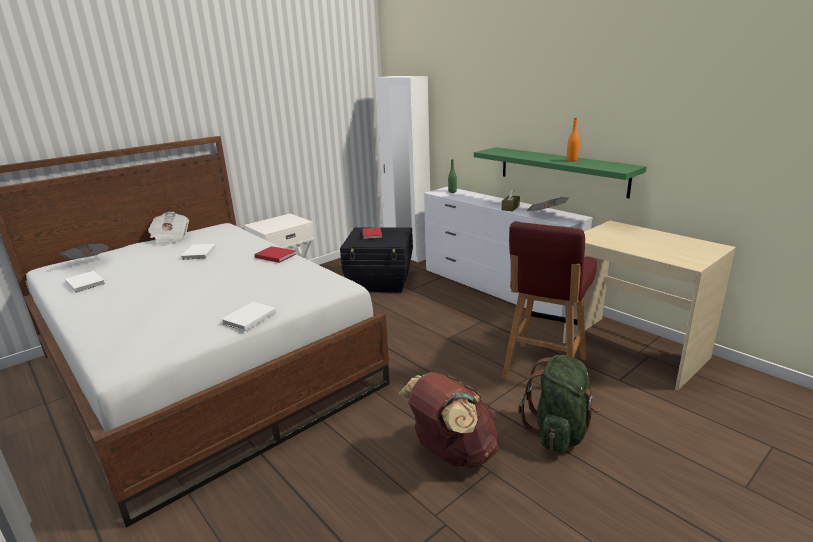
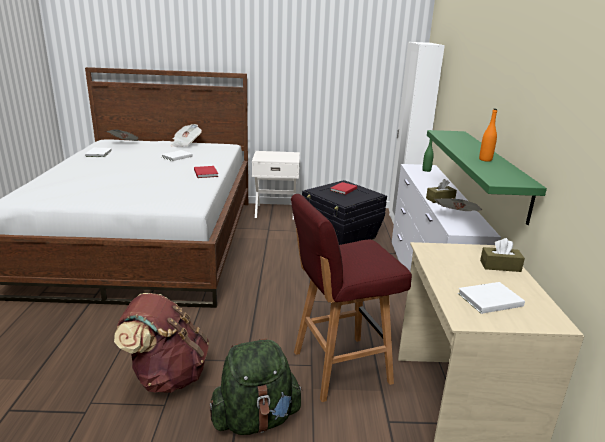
camera: 40 degrees right, 0 degrees up
(248, 318) = (105, 202): white book -> white book (488, 299)
(636, 231) = (500, 266): none -> brown tissue box

